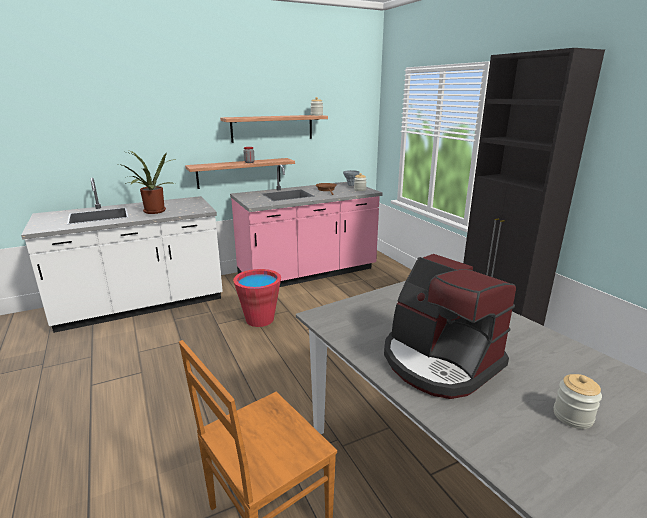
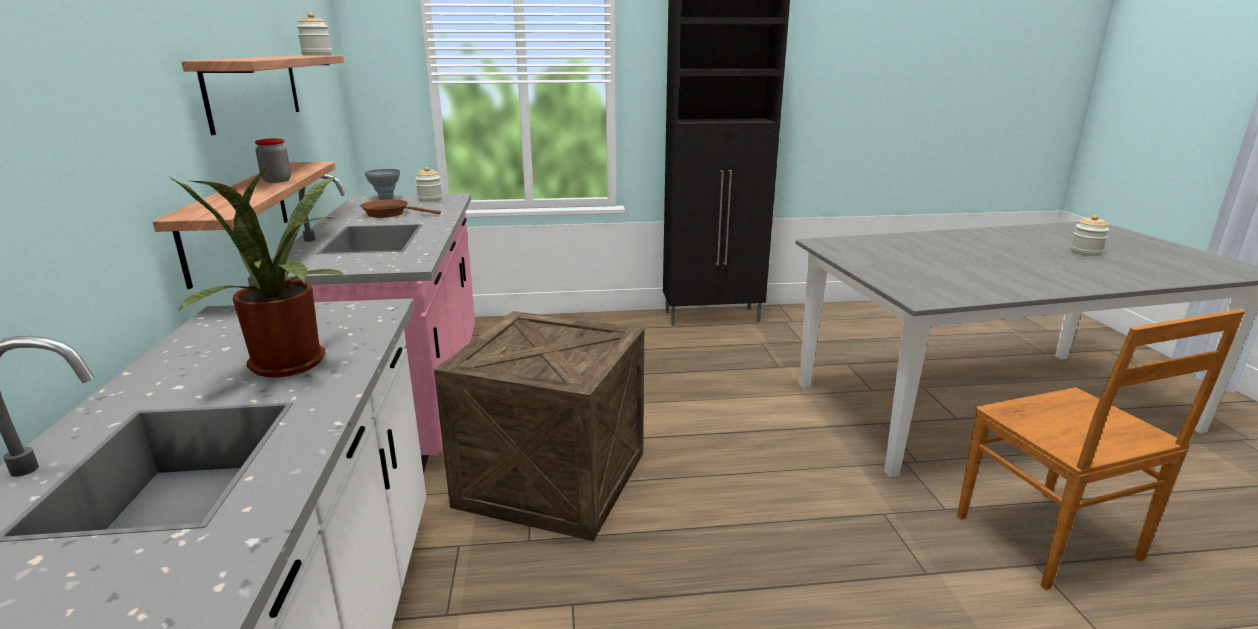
camera: 70 degrees left, 0 degrees up
(260, 319) = (553, 480): red bucket -> crate
(439, 362) = (1020, 270): coffee machine -> none

